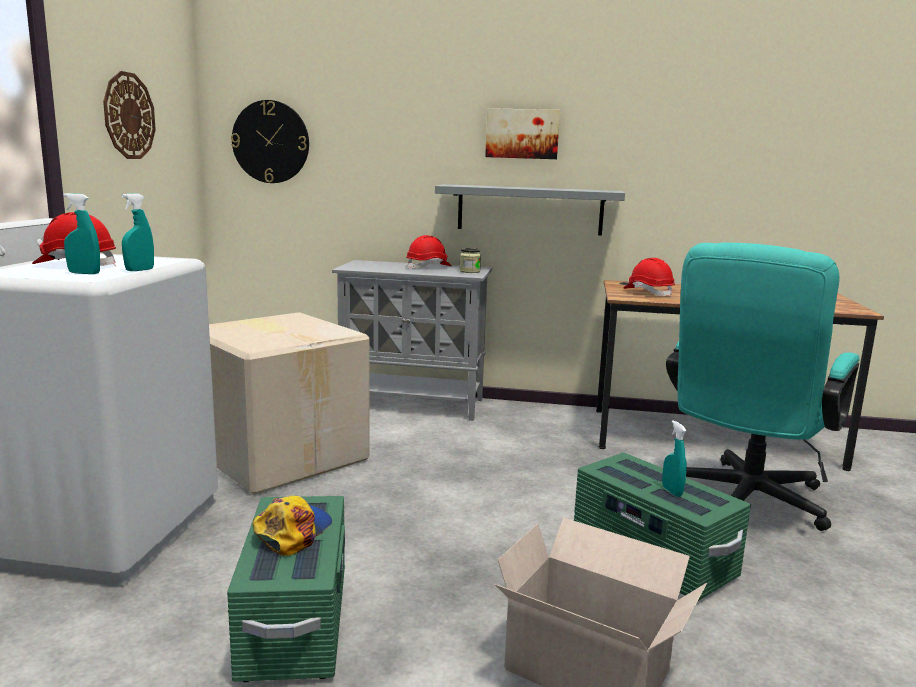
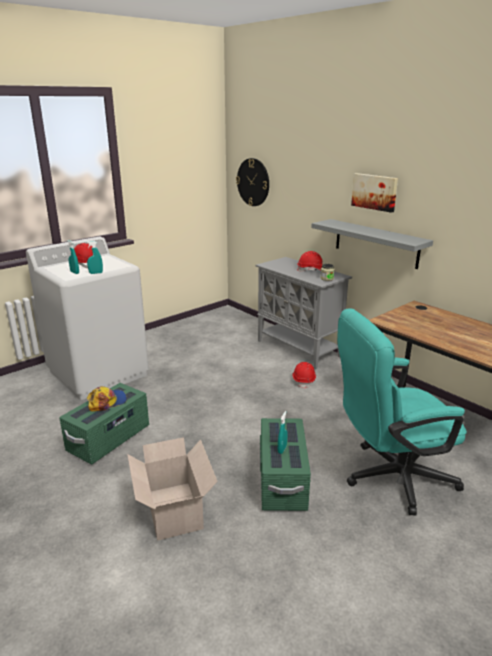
camera: 40 degrees right, 10 degrees up
(129, 116) = (170, 174): wall clock -> none
(281, 455) = (199, 360): cardboard box -> none
(648, 292) = (412, 319): red hard hat -> red hard hat (304, 380)

